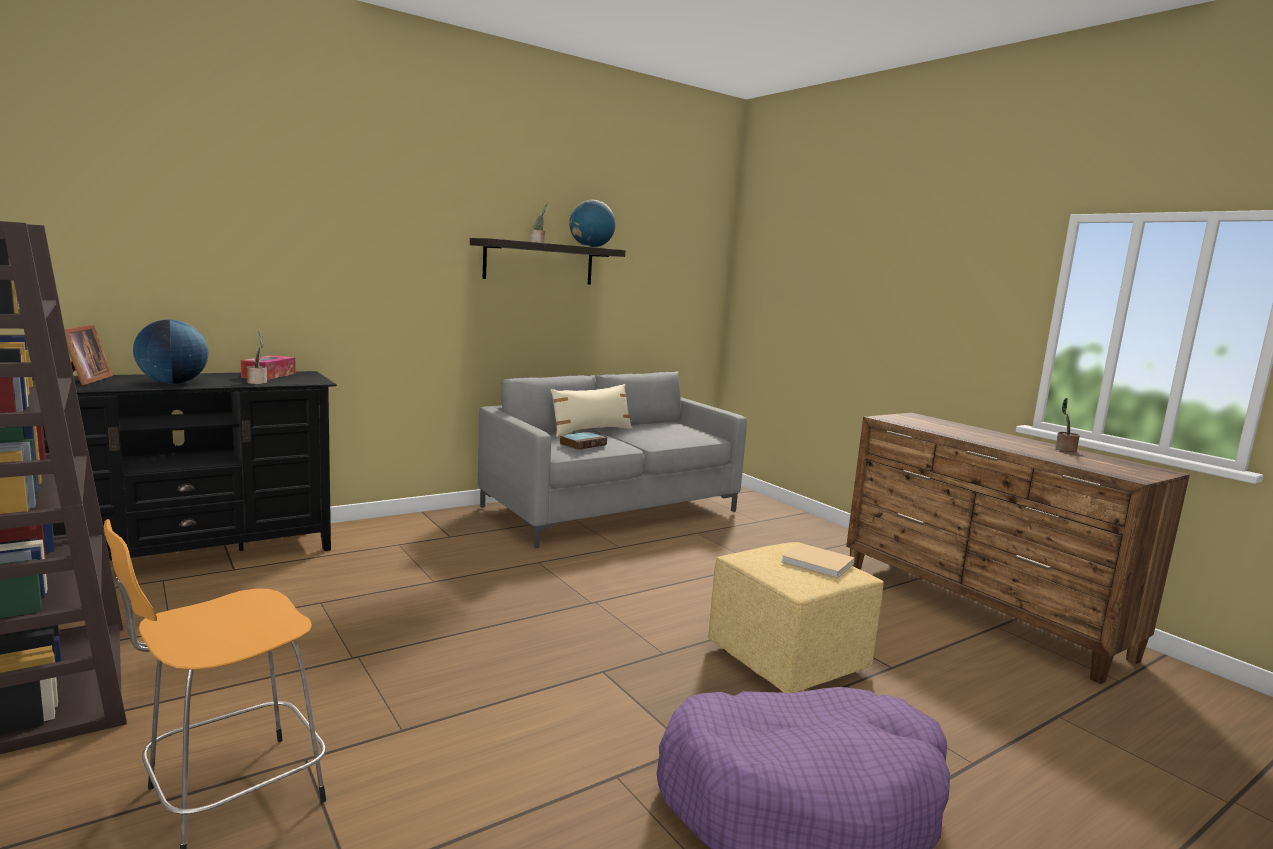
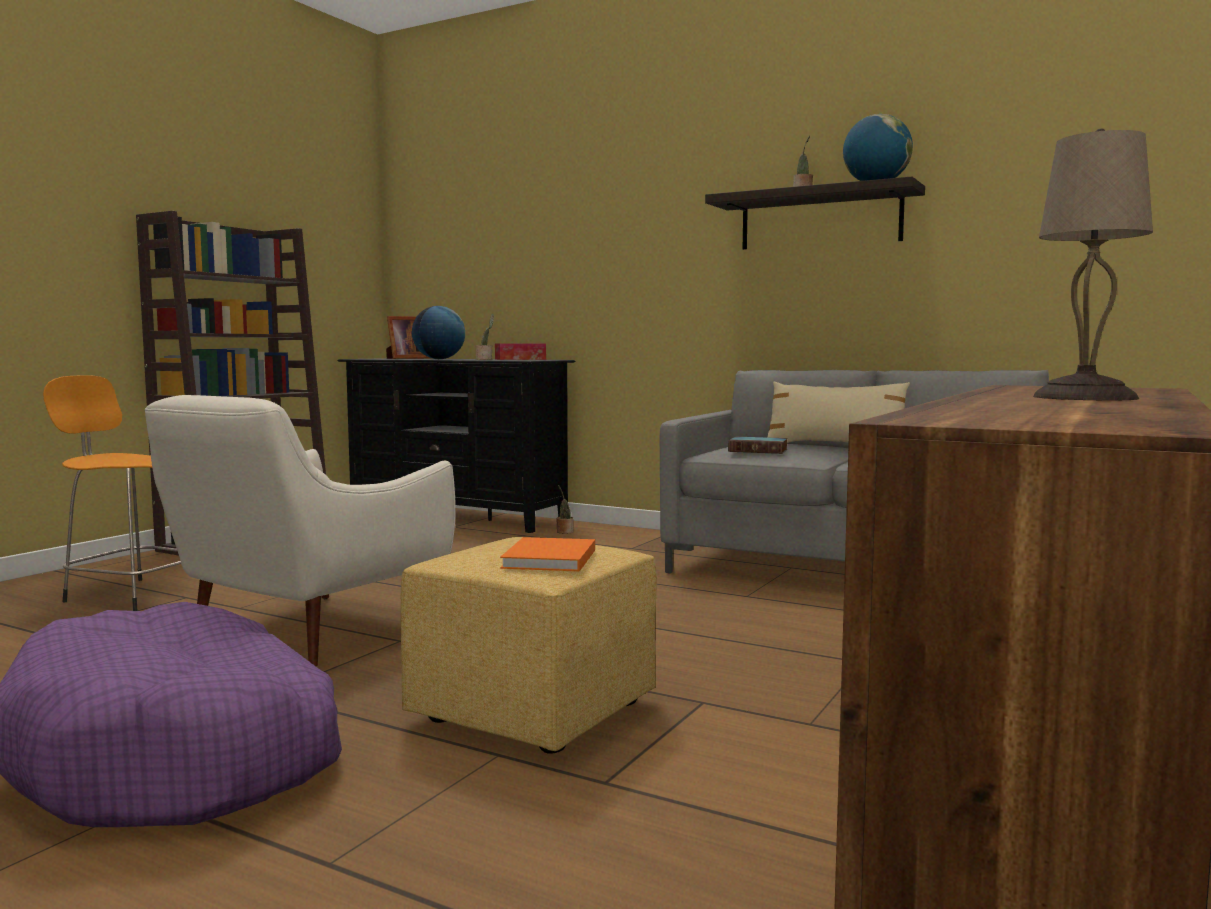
camera: 65 degrees right, 5 degrees down
(536, 705) = (309, 632): none -> white armchair
(819, 563) = (549, 559): beige book -> orange book
(990, 436) = (1086, 397): none -> beige table lamp
(1064, 450) = (1137, 408): potted plant -> potted plant (564, 532)

